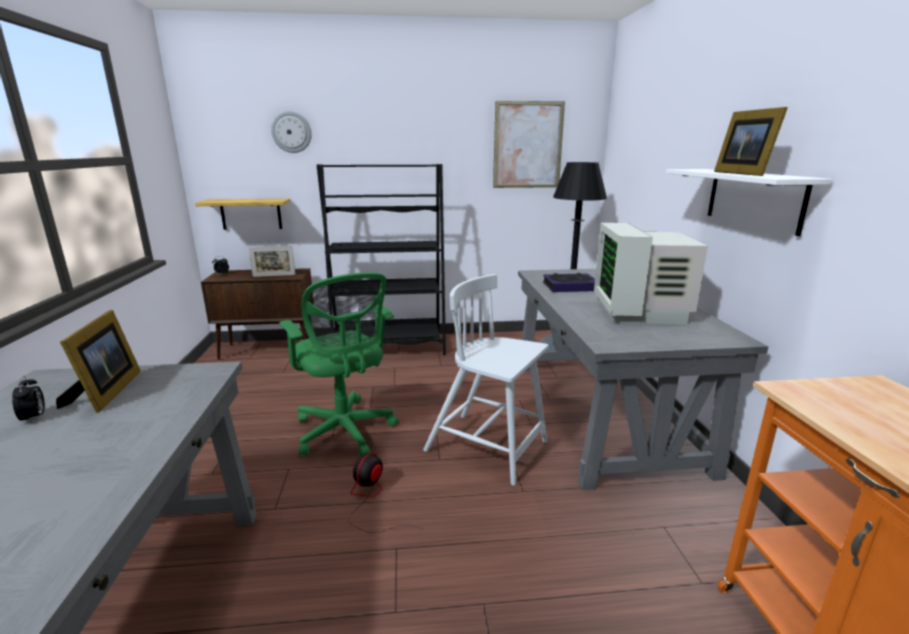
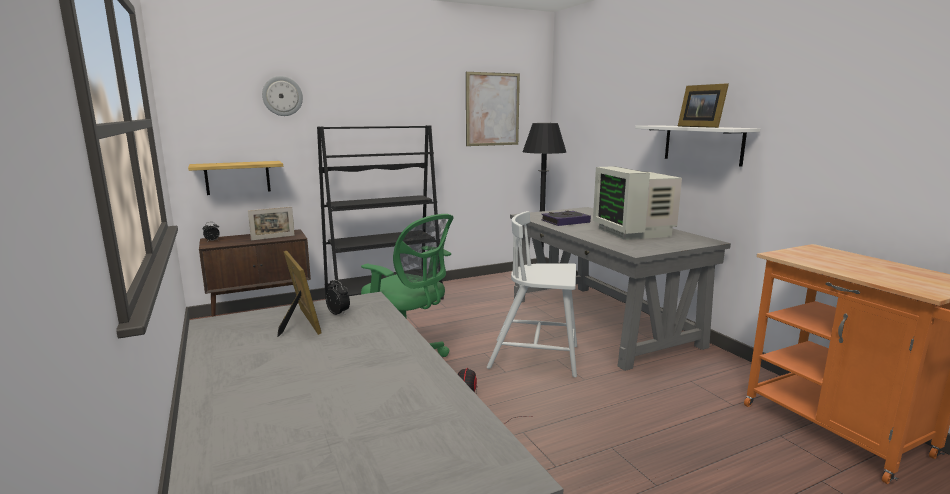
camera: 20 degrees left, 5 degrees down
(34, 418) = (267, 345): alarm clock -> alarm clock (339, 313)

